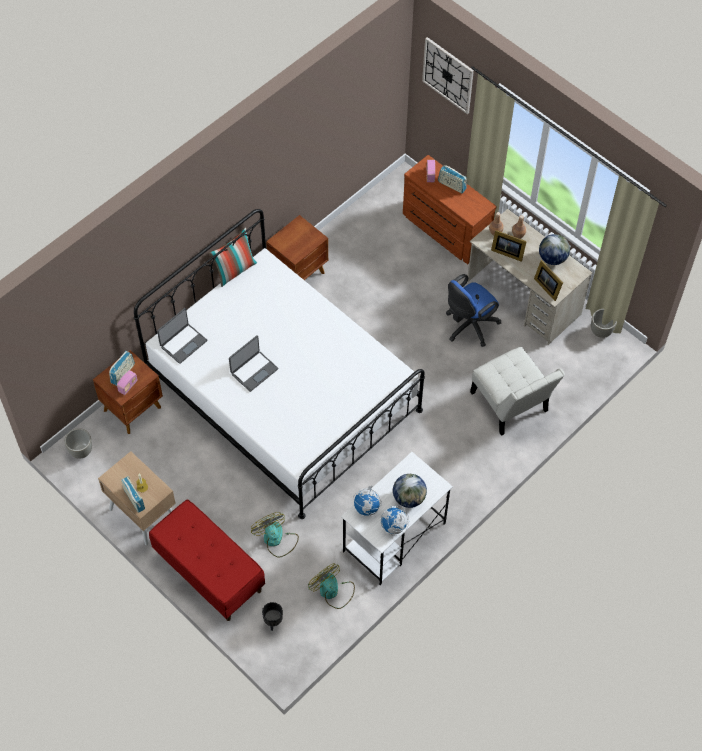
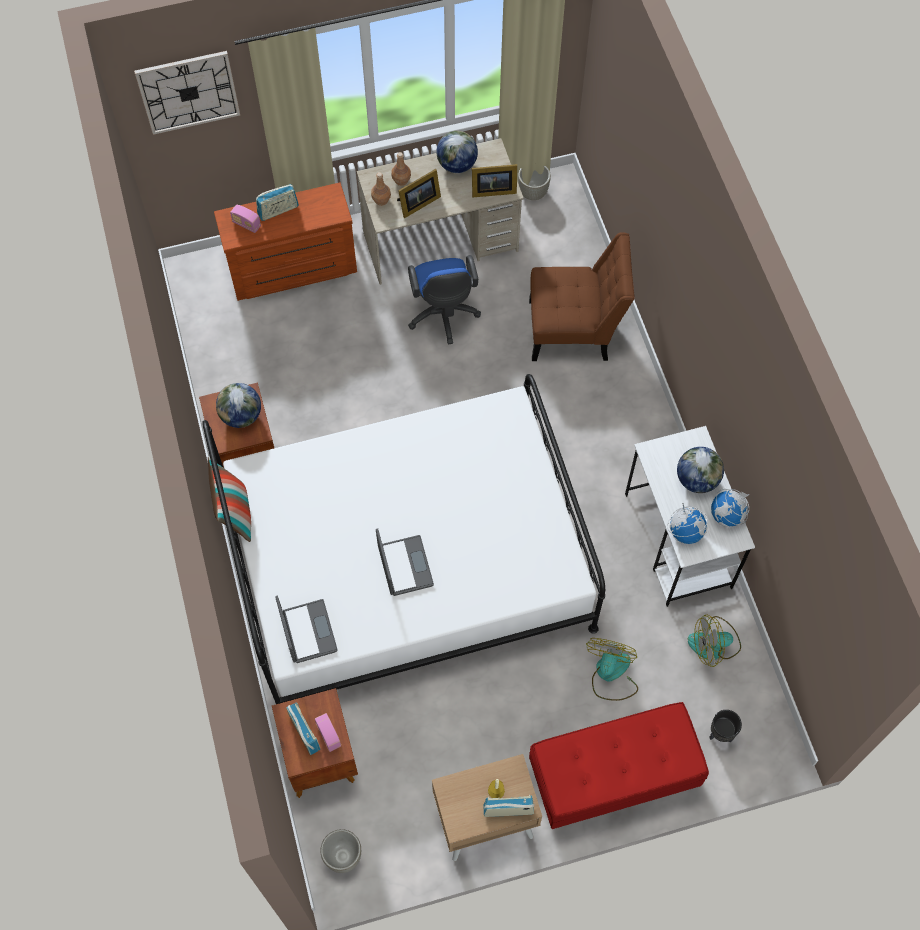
camera: 60 degrees left, 5 degrees up
(276, 540) = (610, 674): fan -> fan turned 105 degrees clockwise
(300, 241) = (241, 416): none -> globe
(511, 405) = (574, 330): white chair -> brown chair

